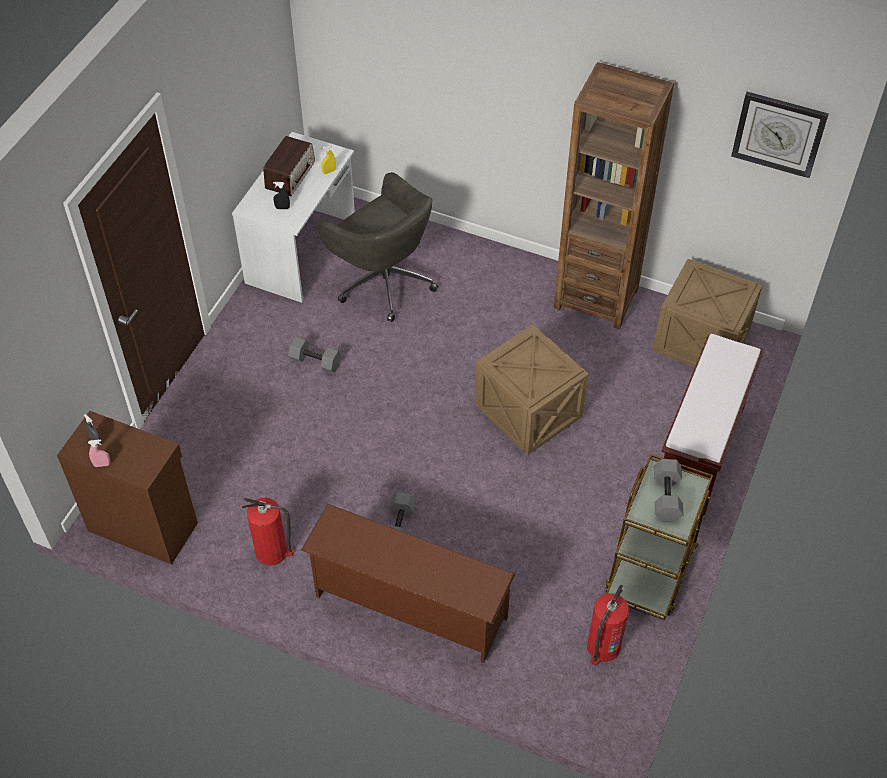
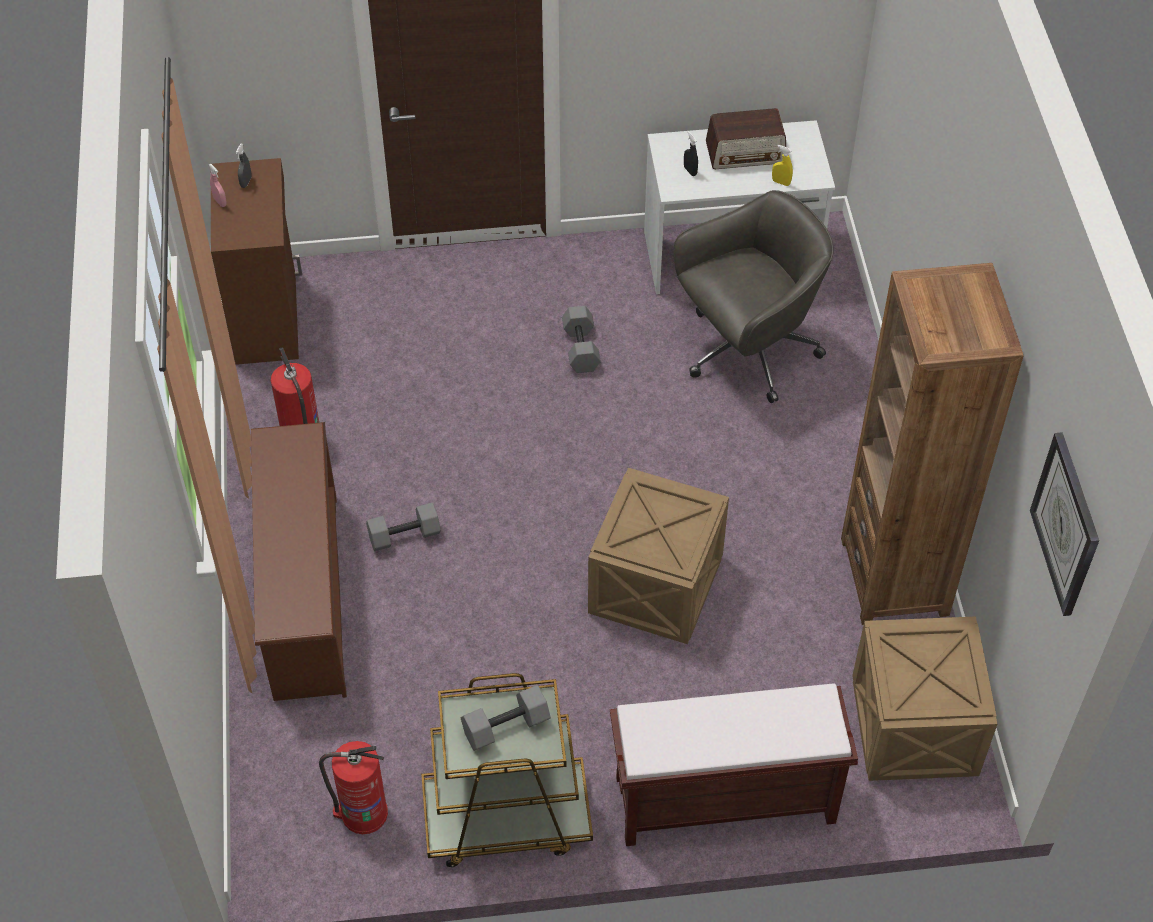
camera: 60 degrees right, 0 degrees up
(383, 281) = (747, 351): grey office chair -> grey office chair turned 135 degrees counterclockwise

